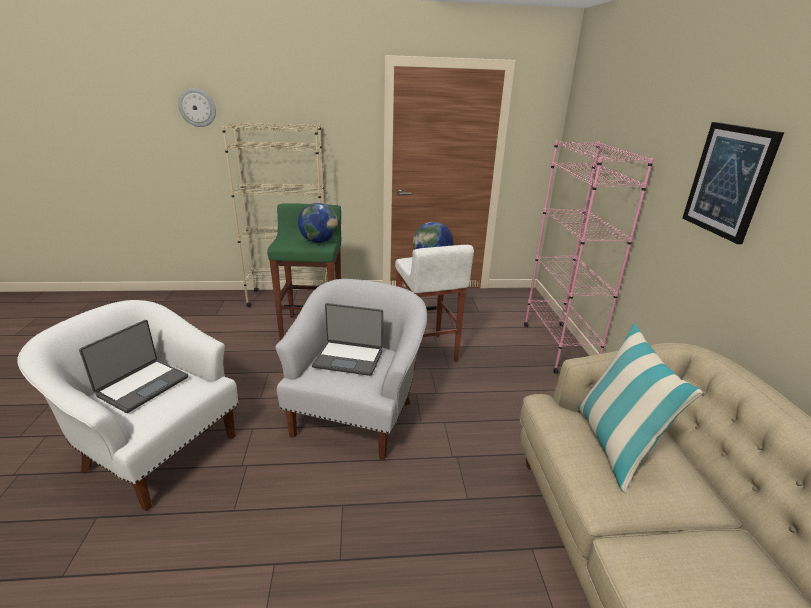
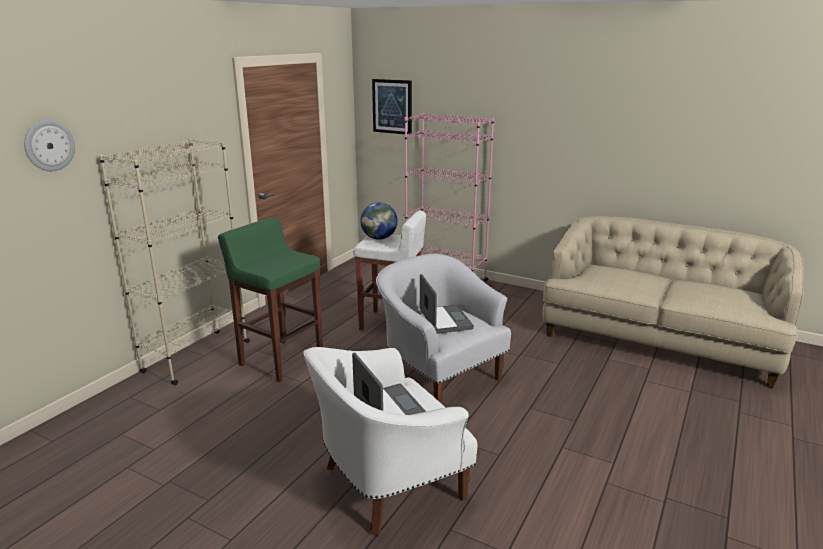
camera: 55 degrees left, 5 degrees down
(319, 241) = (290, 256): globe -> none
(349, 358) = (444, 320): laptop -> laptop turned 60 degrees counterclockwise
(614, 445) = (609, 277): pillow -> none
(728, 181) = (562, 122): picture -> picture (392, 106)

